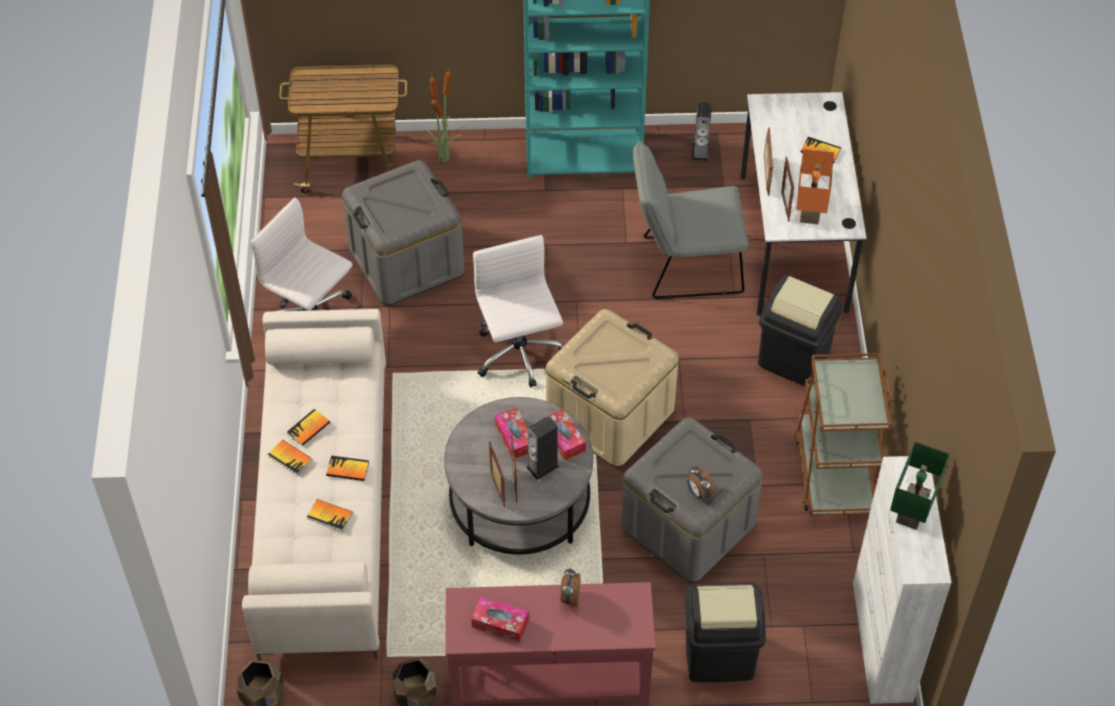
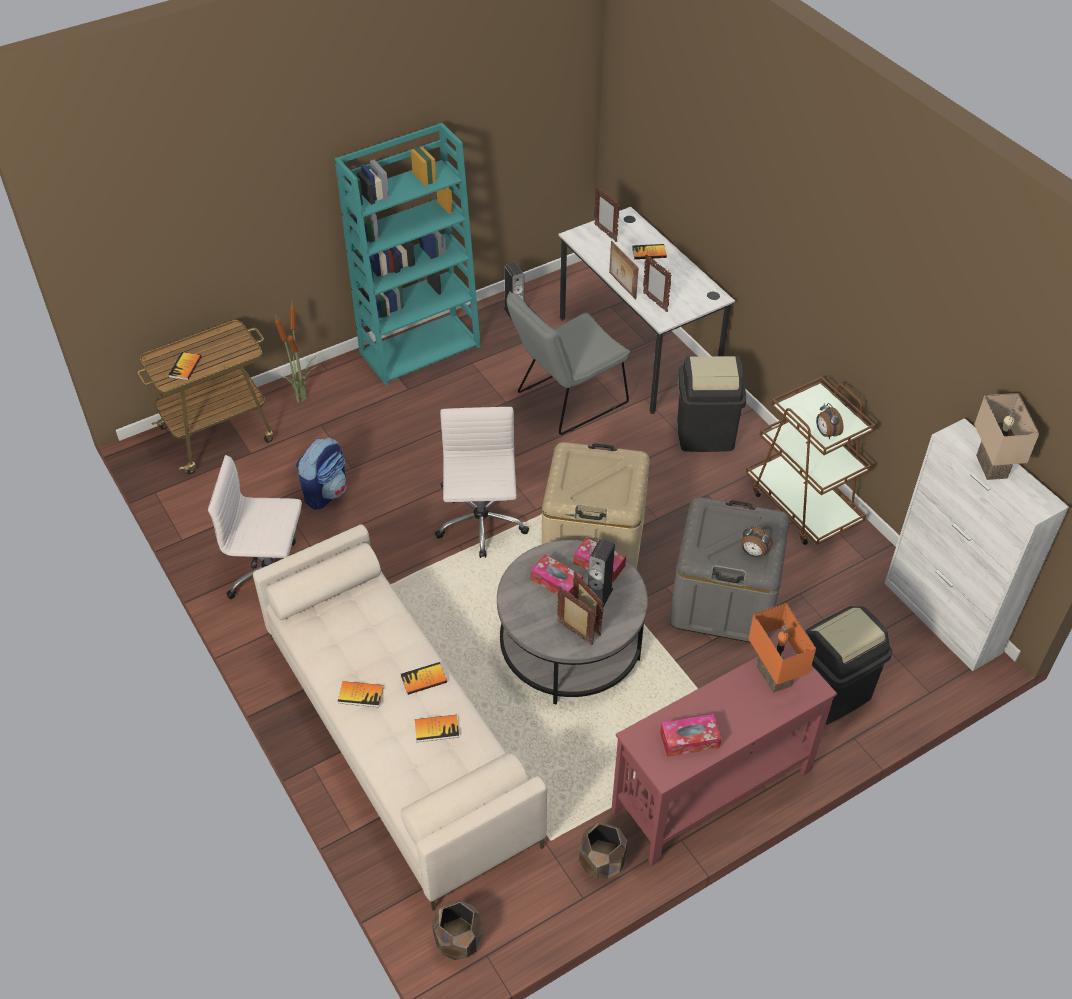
camera: 30 degrees left, 5 degrees down
(308, 428) = (360, 660): book -> book (185, 367)
(406, 261) = (326, 492): grey storage box -> backpack
(519, 354) = (481, 526): white office chair -> white office chair turned 45 degrees clockwise
(569, 597) = (732, 687): alarm clock -> alarm clock (826, 433)
(793, 112) = (605, 233): none -> picture frame
(811, 213) = (679, 299): orange table lamp -> orange table lamp (775, 675)
(909, 511) = (989, 466): green table lamp -> beige table lamp

